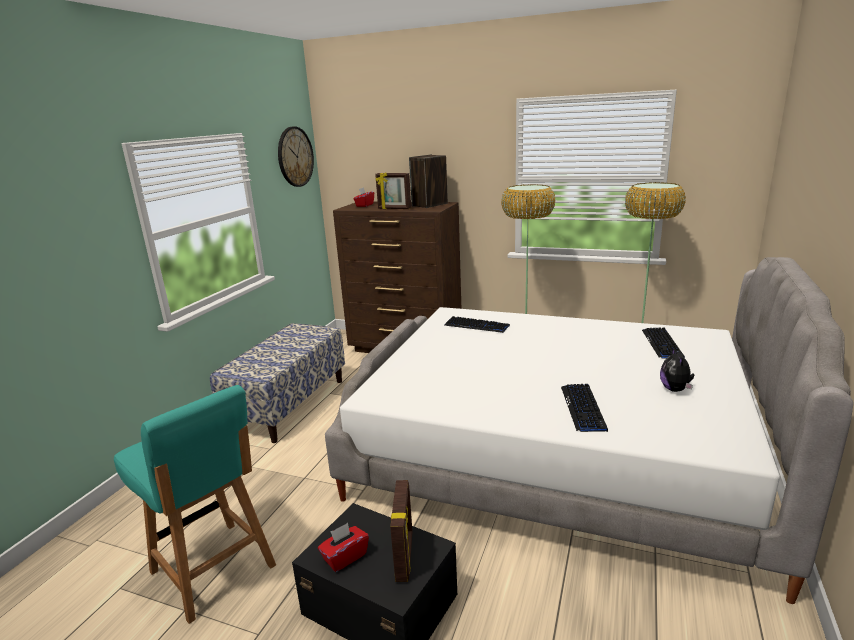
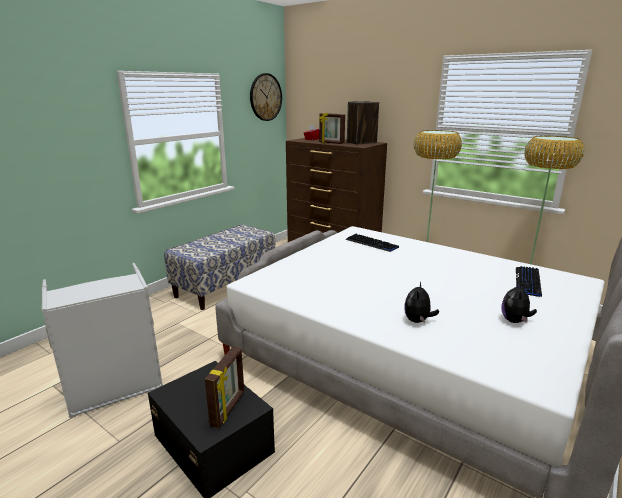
camera: 15 degrees right, 0 degrees up
(214, 570) = (115, 389): turquoise chair -> grey laundry basket
(345, 557) = (185, 398): red tissue box -> none
(583, 408) = (418, 321): keyboard -> plush toy

